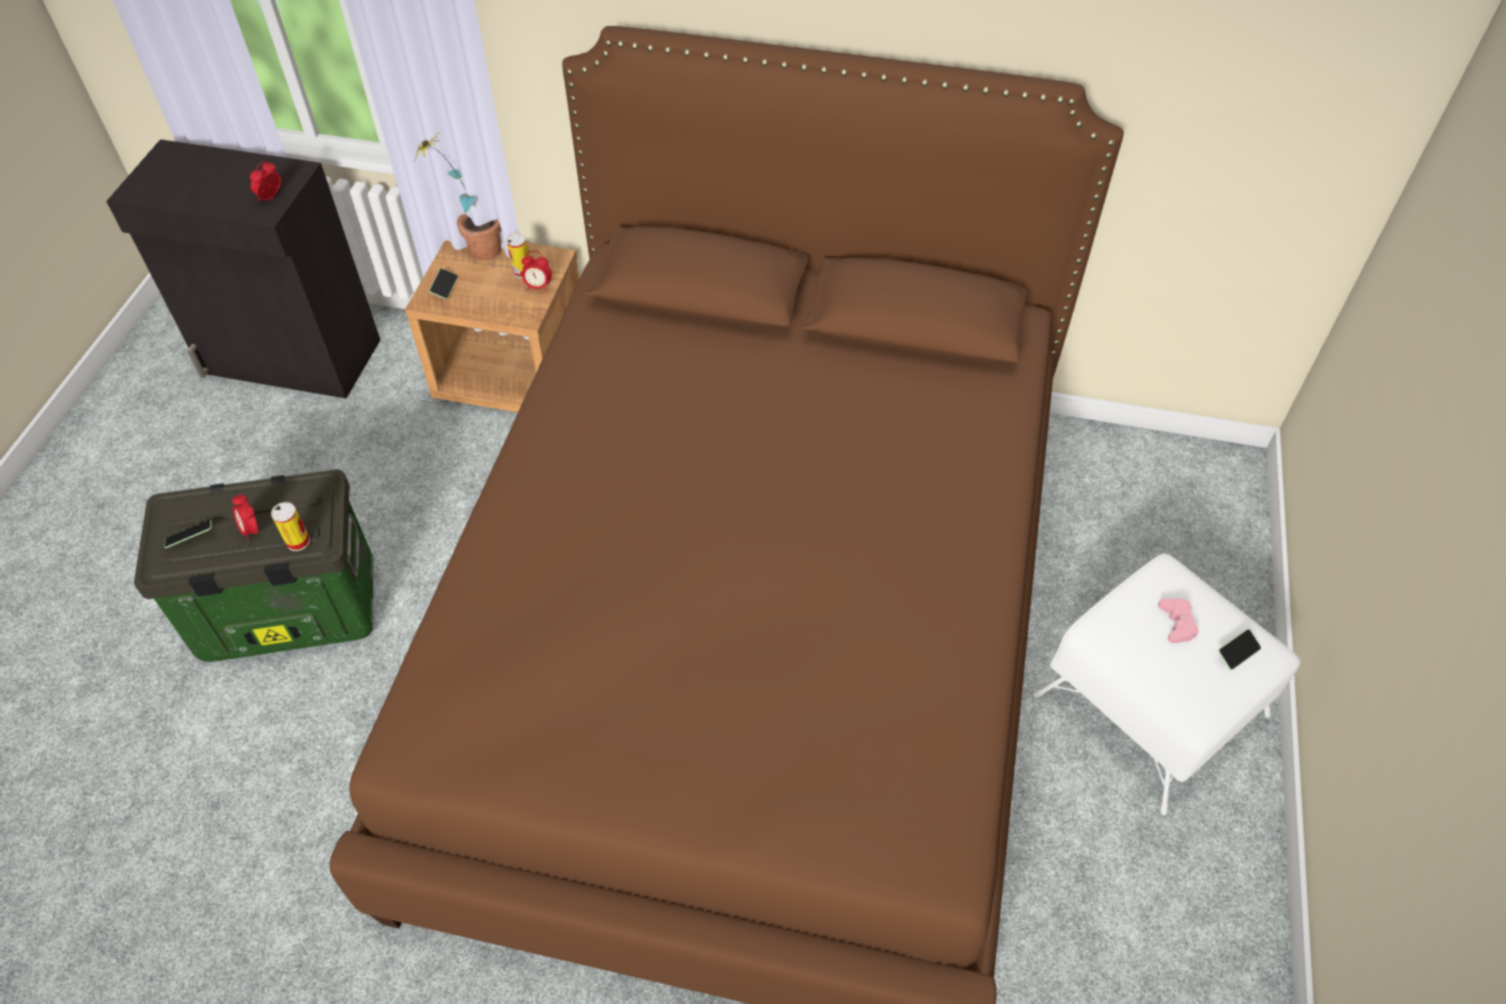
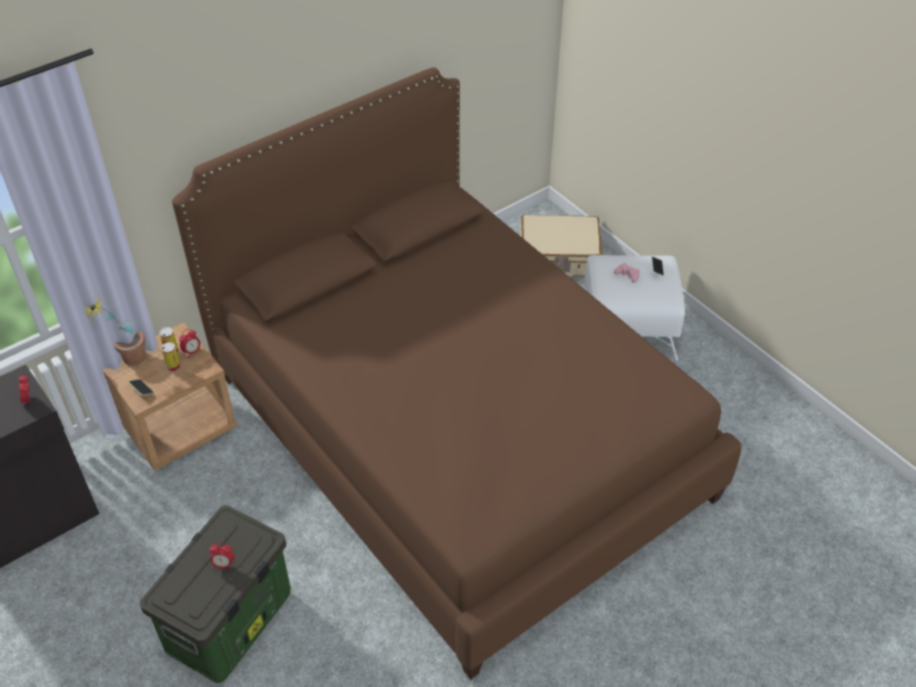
camera: 50 degrees left, 5 degrees down
(190, 538) = (197, 596): phone -> none
(298, 541) = (255, 547): can -> can (173, 366)
(1179, 533) = (559, 256): none -> beige suitcase

